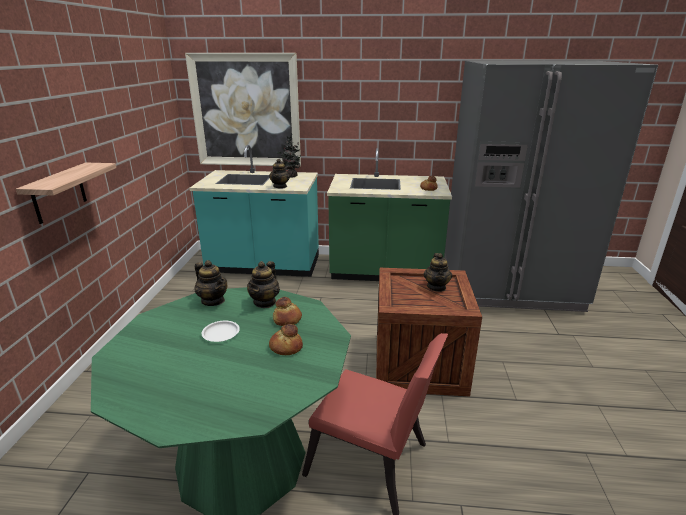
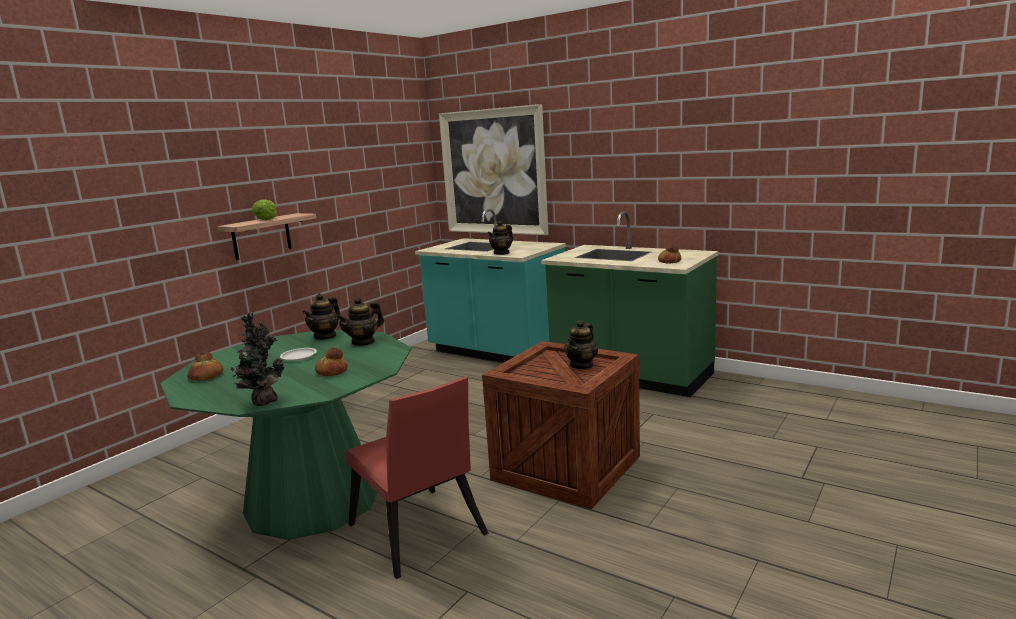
camera: 30 degrees right, 10 degrees down
(68, 174) = (267, 219): none -> lettuce
(213, 301) = (325, 336): teapot -> teapot turned 45 degrees clockwise
(287, 319) = (362, 355): bread -> bread (206, 376)
(290, 176) = (529, 245): potted plant -> potted plant (263, 401)
(508, 284) = (794, 412): grey fridge -> none

